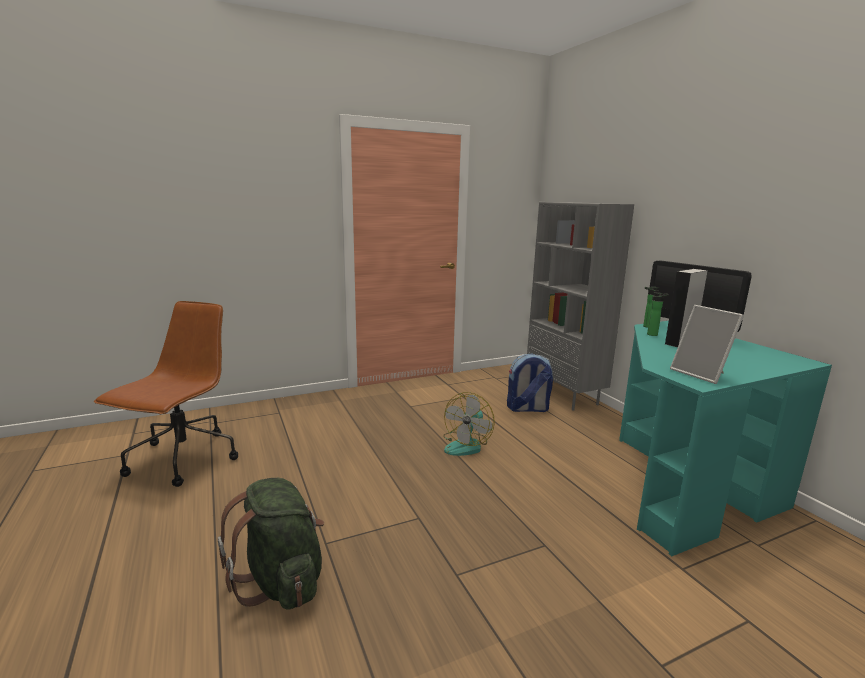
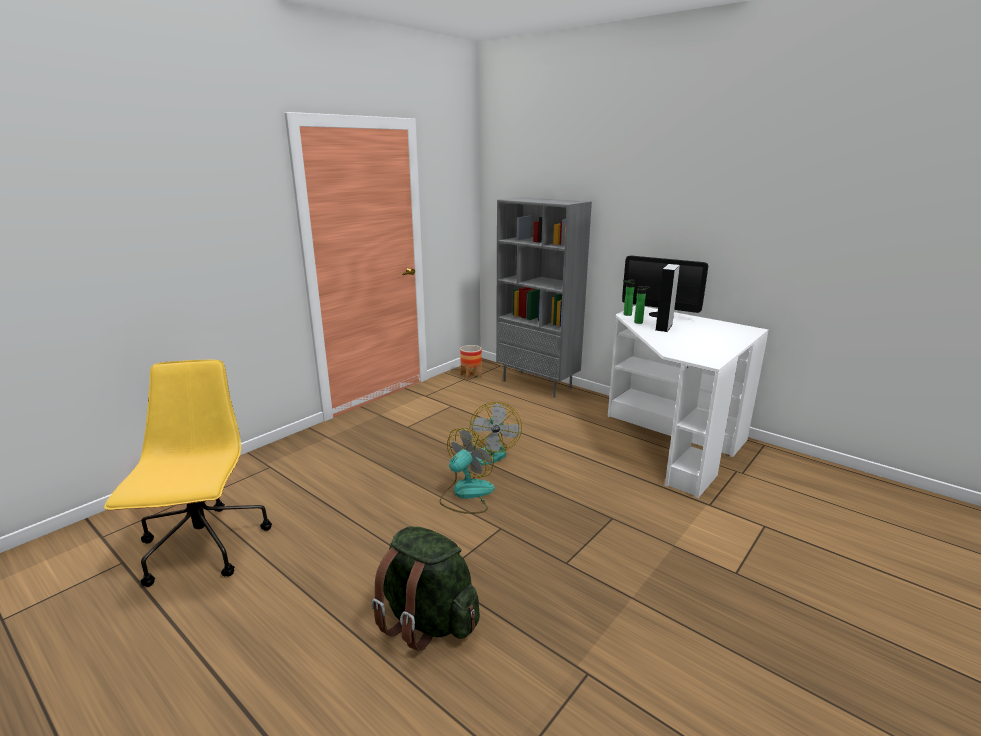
camera: 25 degrees left, 5 degrees up
(182, 460) = (204, 547): brown office chair -> yellow office chair
(413, 477) = (466, 494): none -> fan
(503, 375) = (471, 376): none -> planter
(527, 409) = (516, 404): backpack -> none
(679, 484) = (670, 442): turquoise desk -> white desk
(701, 374) = (704, 353): picture frame -> none

